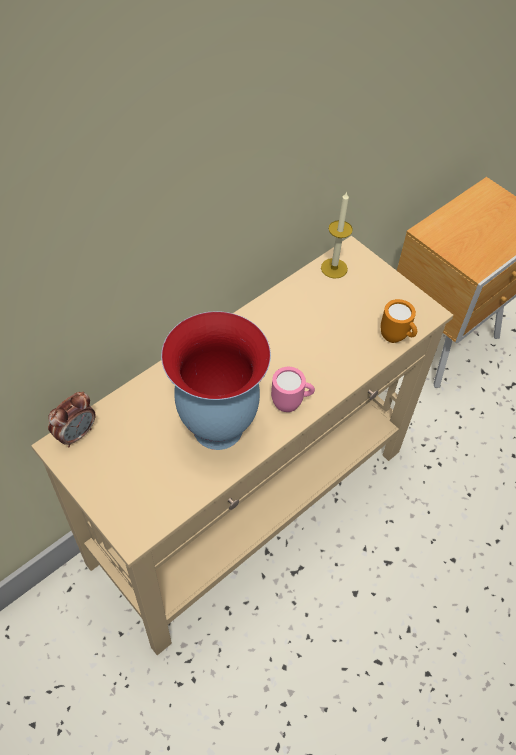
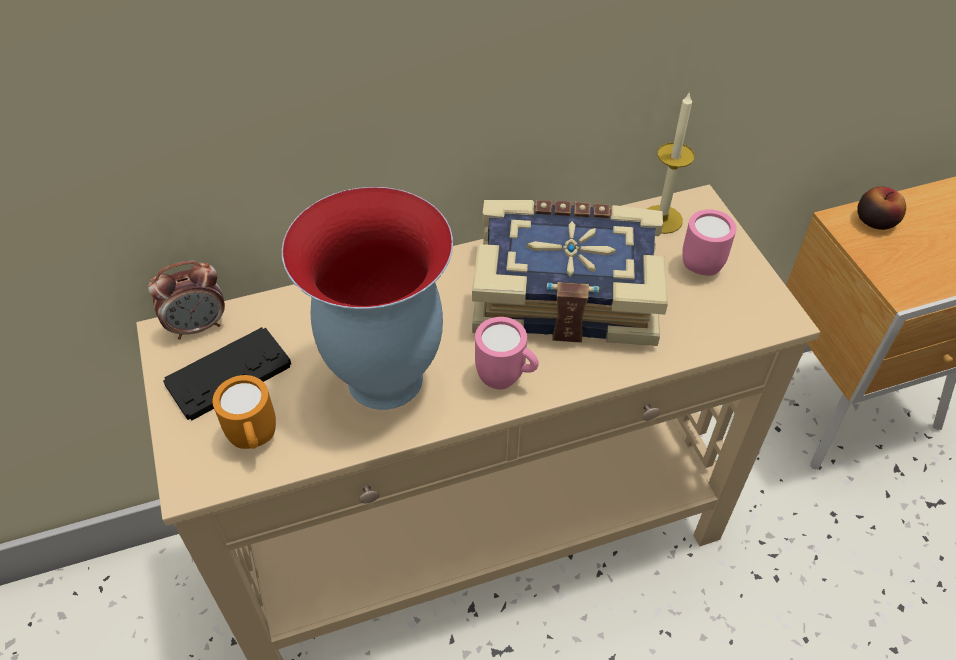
camera: 25 degrees right, 5 degrees down
(116, 459) = (228, 374): none -> black game controller
(298, 334) = (566, 290): none -> book
(370, 290) = (703, 262): none -> pink mug
(396, 338) = (712, 337): orange mug -> orange mug (255, 441)
(444, 226) = (875, 220): none -> apple

